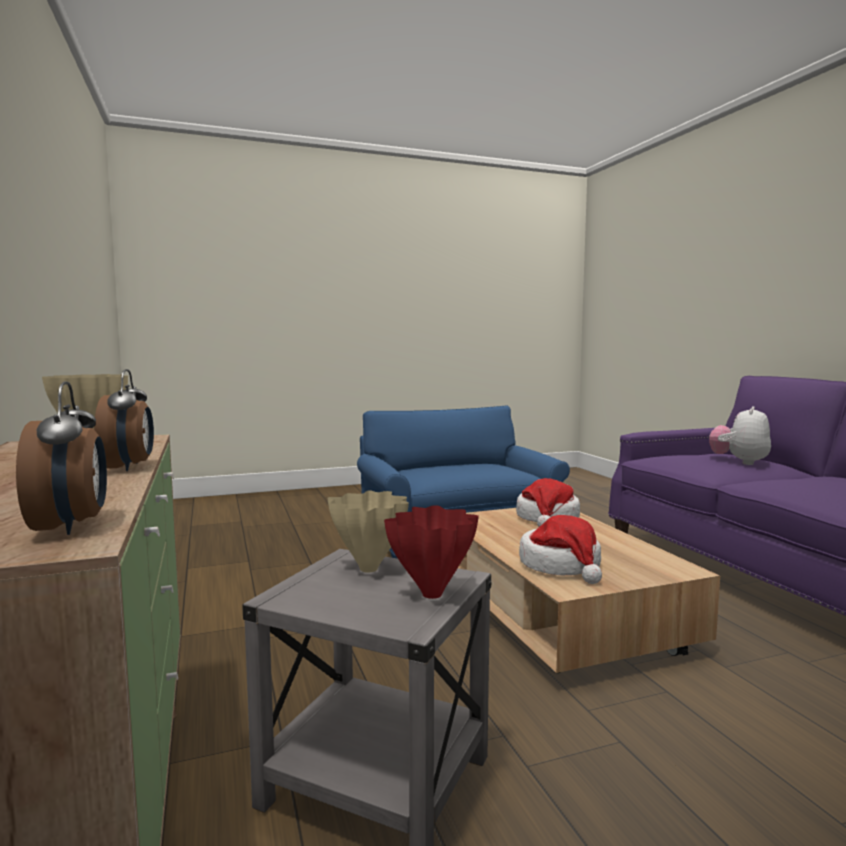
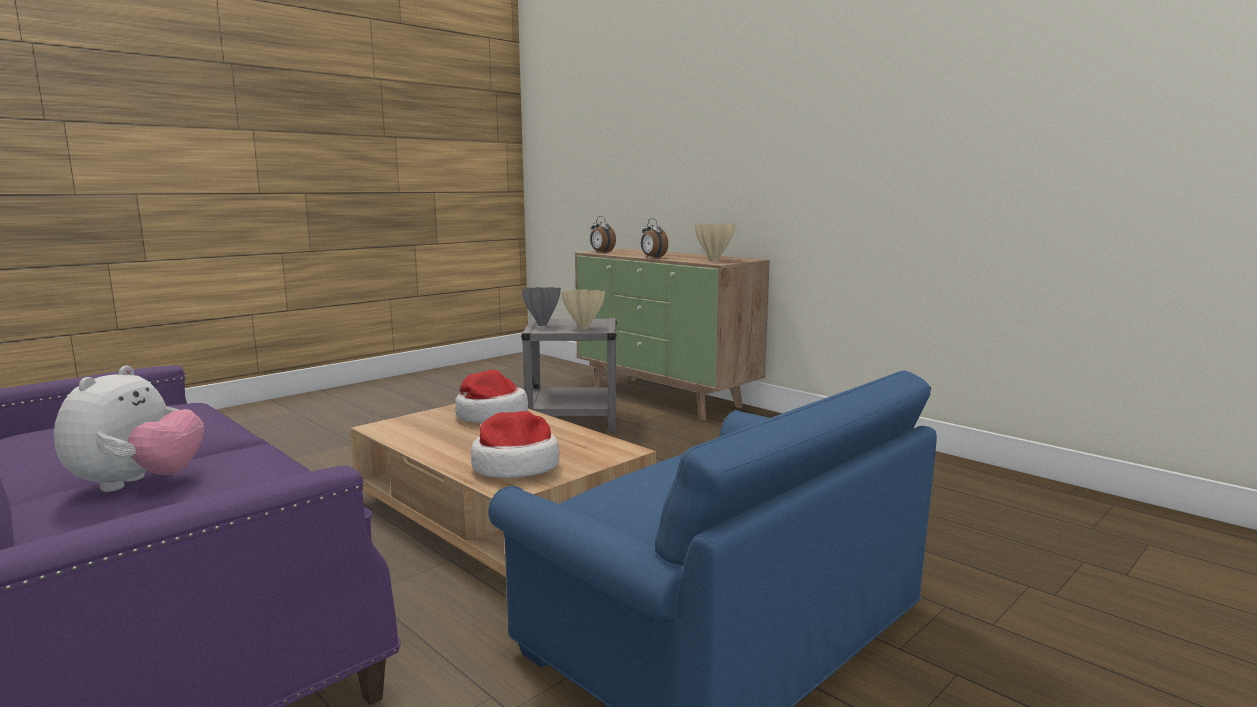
camera: 155 degrees right, 5 degrees up
(434, 594) = (541, 325): red vase -> grey vase

